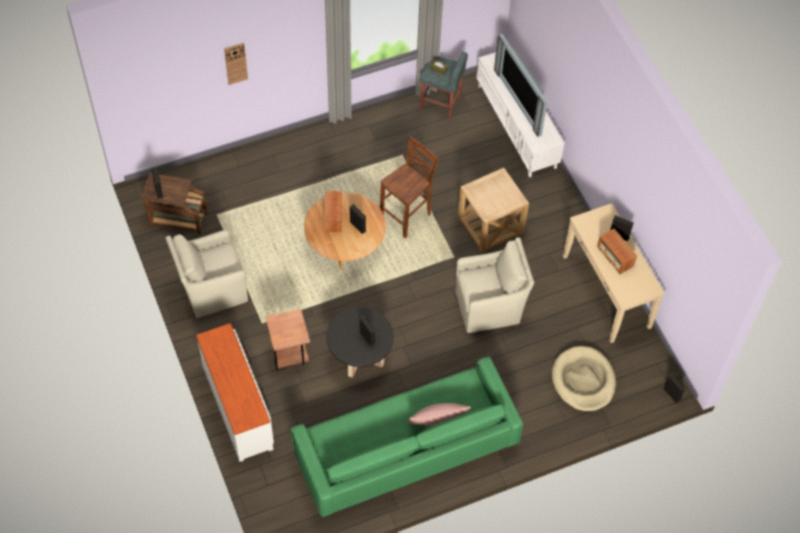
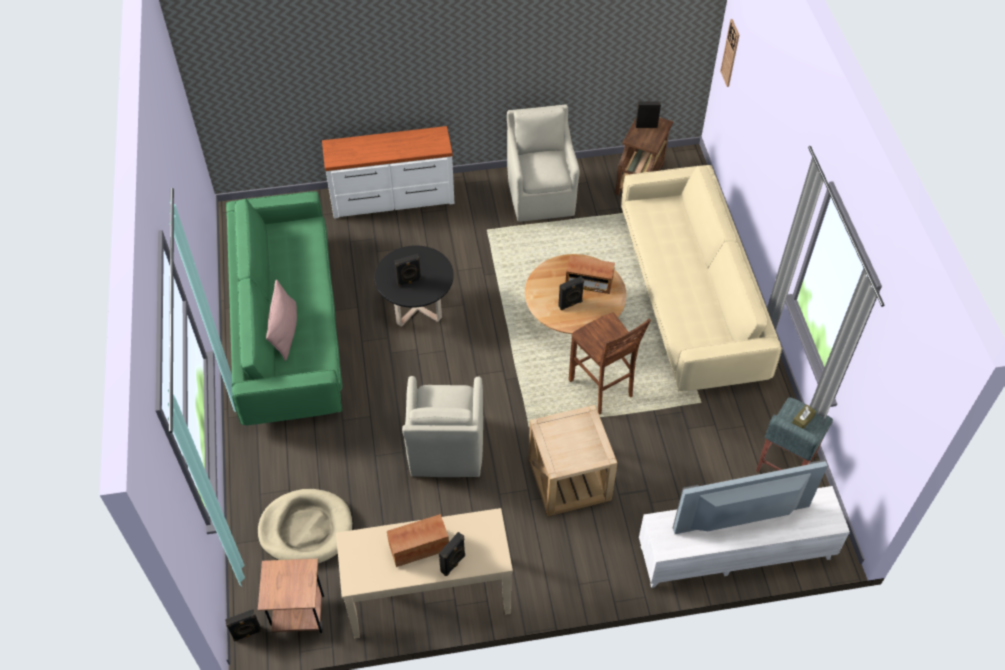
camera: 105 degrees right, 5 degrees down
(236, 63) = (767, 136): wall clock -> wall clock (730, 53)
(289, 354) = (440, 246): brown side table -> brown side table (299, 614)
(305, 171) = (689, 298): none -> beige sofa

